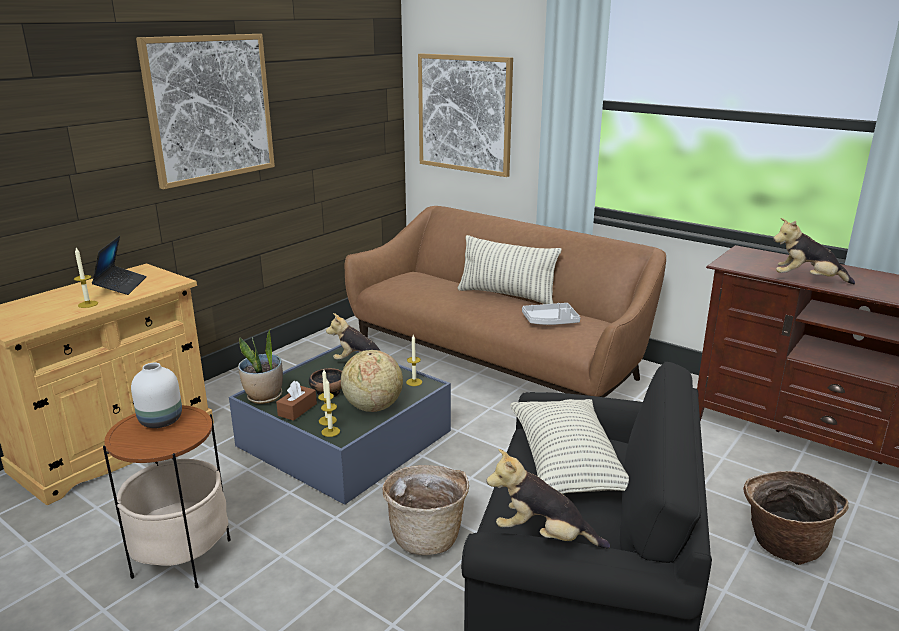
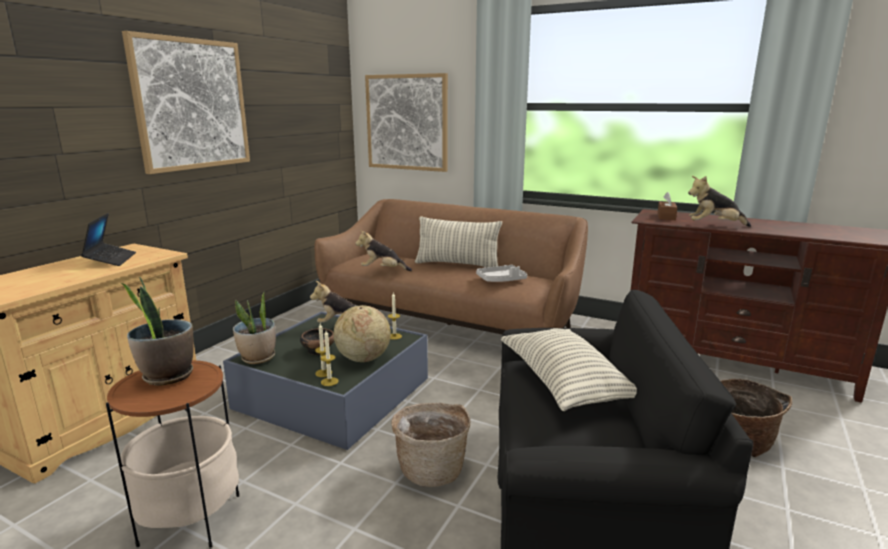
camera: 10 degrees left, 5 degrees down
(88, 304) = (78, 275): candle -> none
(161, 421) = (167, 376): white vase -> potted plant
(297, 409) = (293, 366): brown tissue box -> brown tissue box (666, 216)
(543, 536) = (581, 444): plush toy -> plush toy (383, 270)

